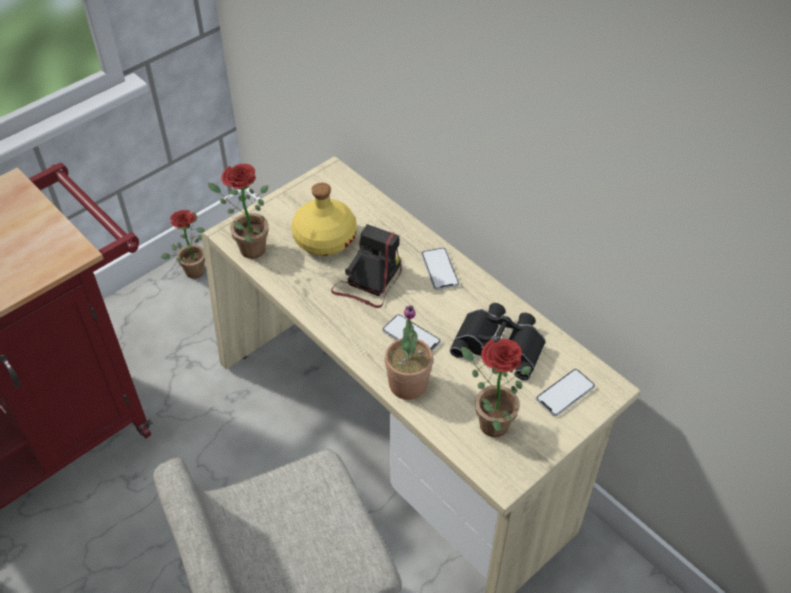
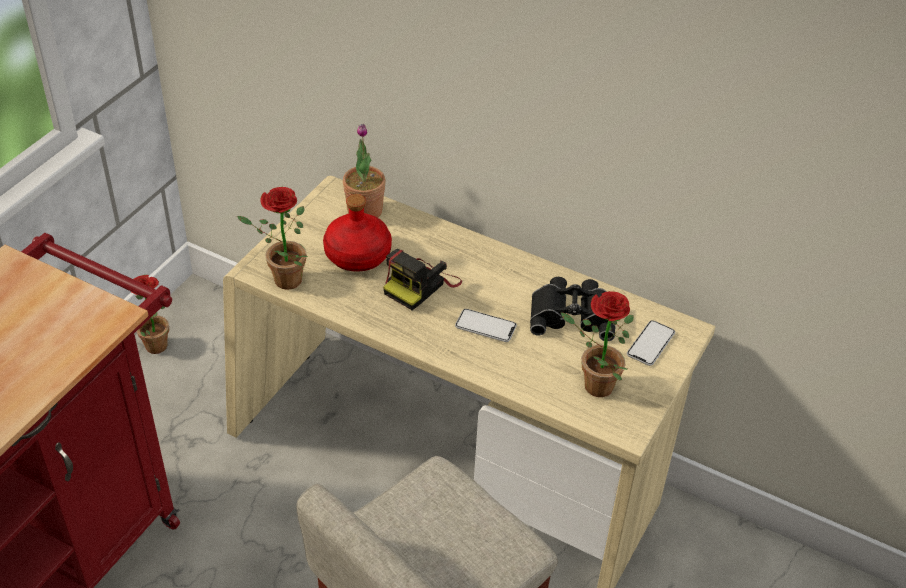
camera: 20 degrees left, 5 degrees down
(324, 238) = (357, 255): yellow bottle -> red bottle
(369, 281) = (421, 285): camera -> camera turned 150 degrees counterclockwise
(408, 384) = (502, 369): potted plant -> potted plant (365, 211)
(439, 269) = (485, 260): phone -> none

